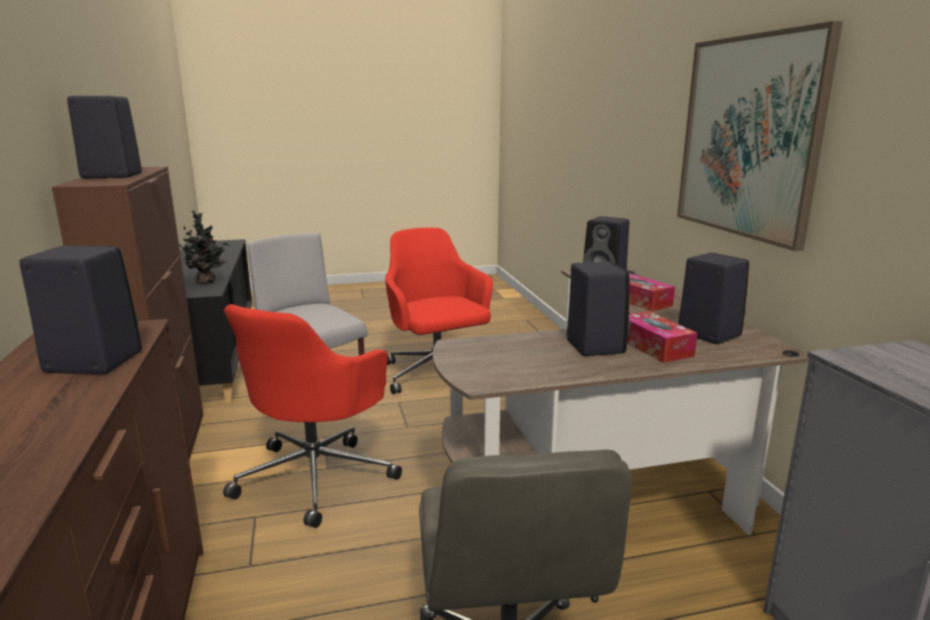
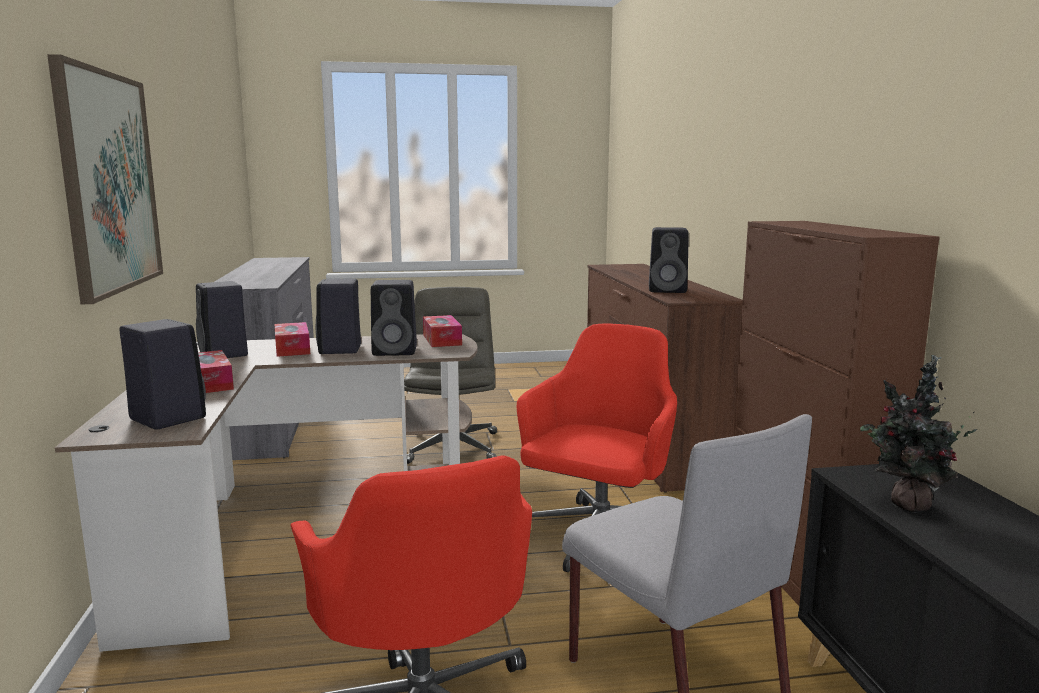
camera: 175 degrees left, 5 degrees down
(109, 176) = (825, 226): black speaker -> black speaker (396, 351)
(486, 372) = (442, 340): none -> tissue box

